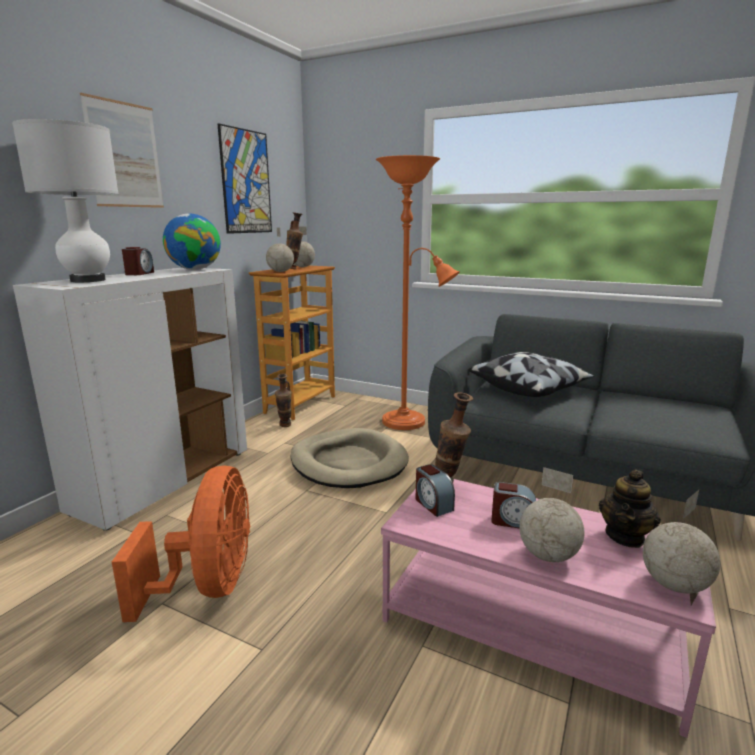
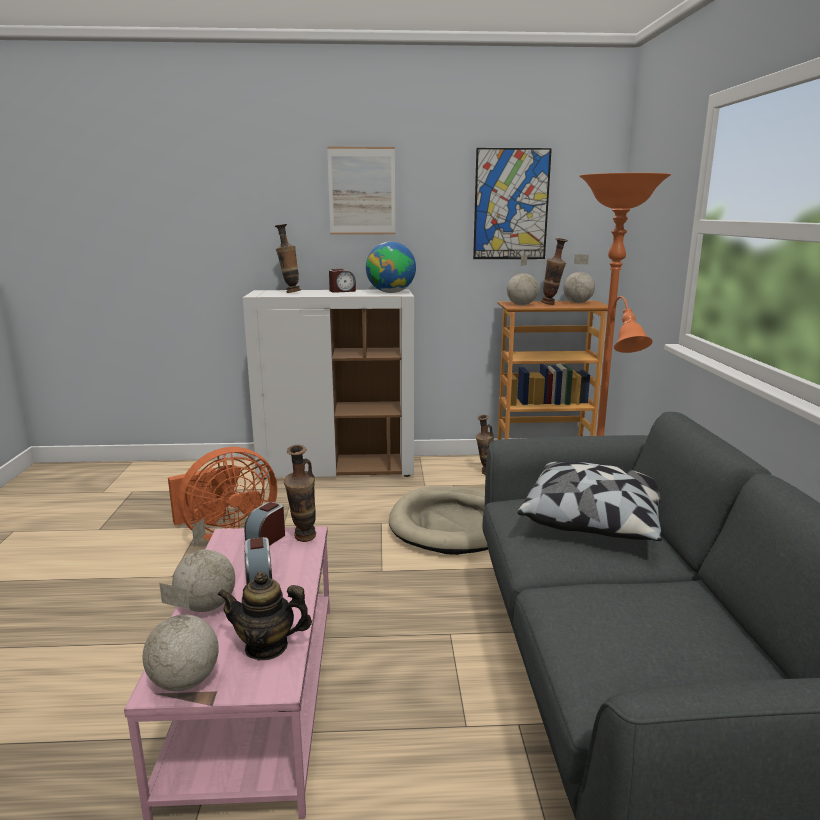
camera: 60 degrees right, 0 degrees up
(88, 280) = (289, 292): white table lamp -> vase

